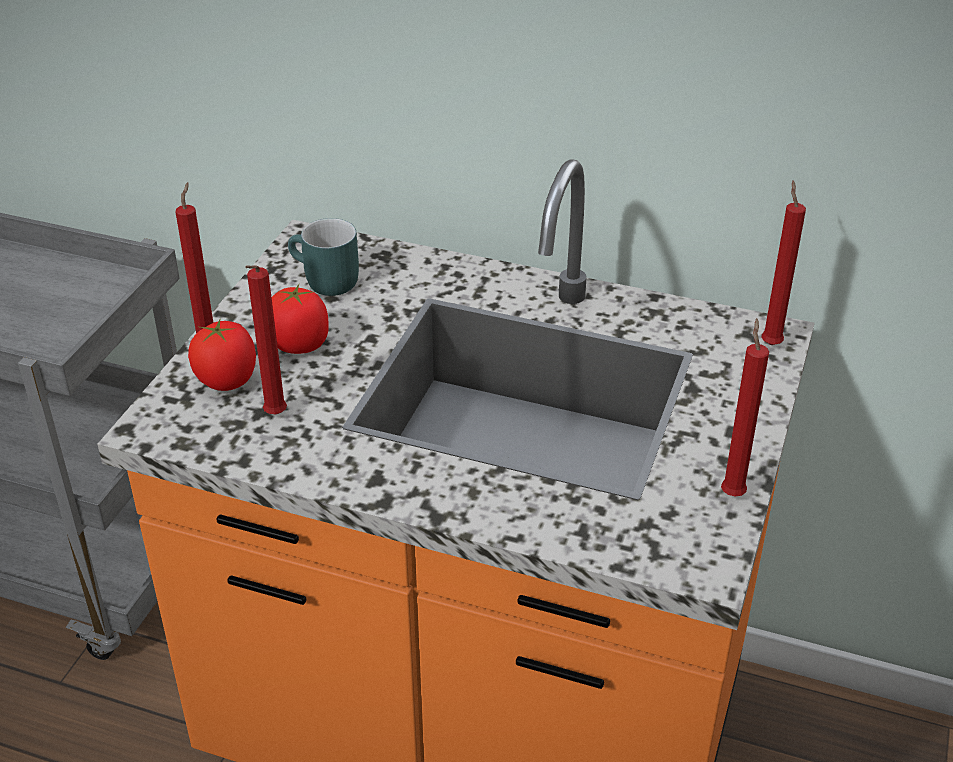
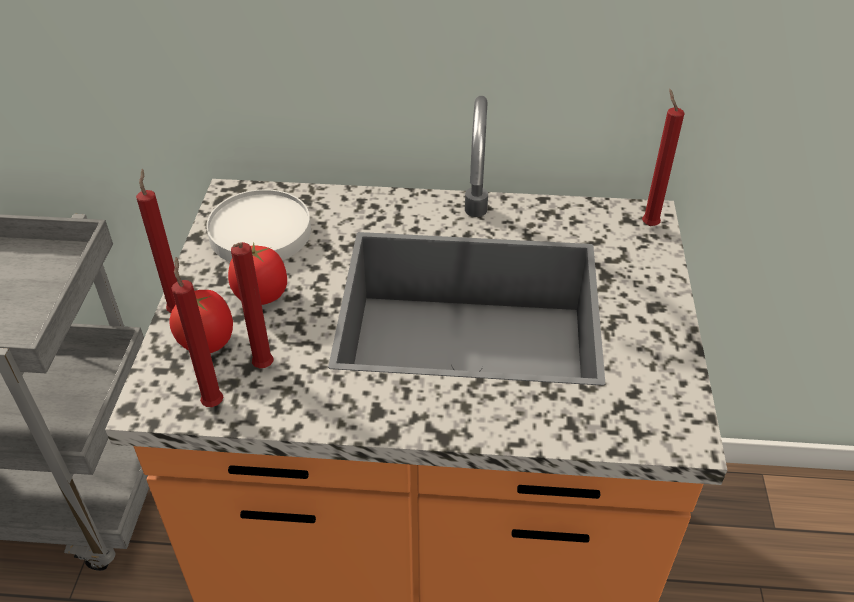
camera: 15 degrees left, 5 degrees up
(323, 282) = (261, 232): turquoise mug -> white plate
(732, 492) = (675, 362): red candle -> red candle (213, 401)

